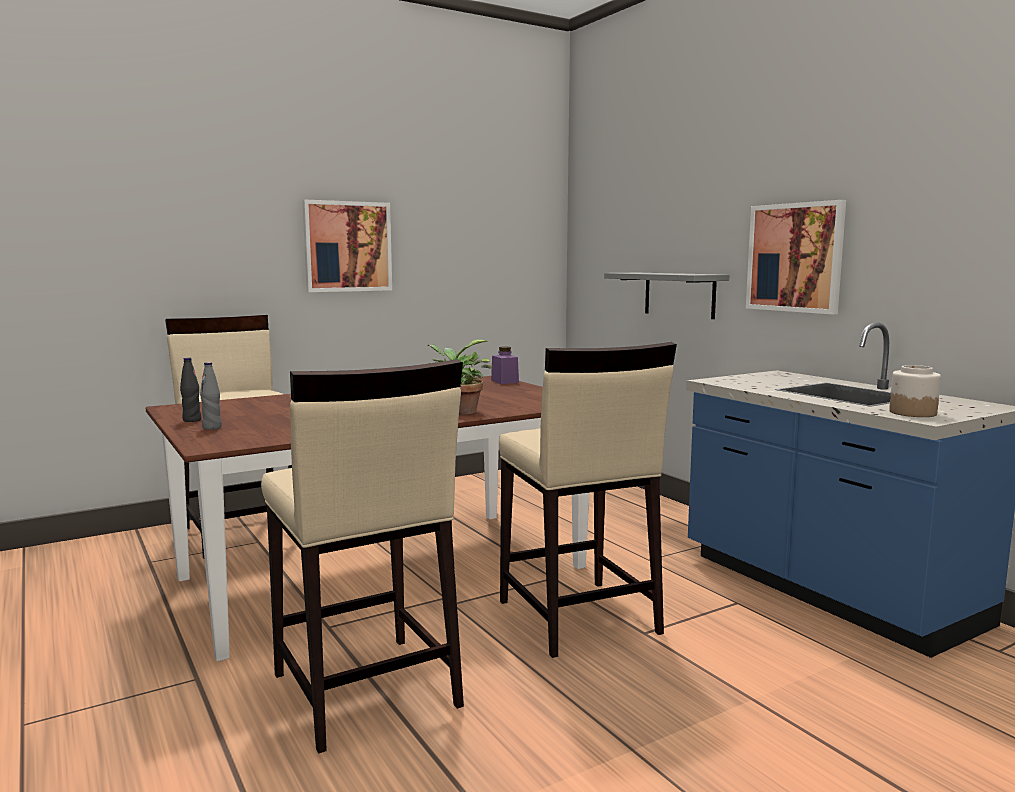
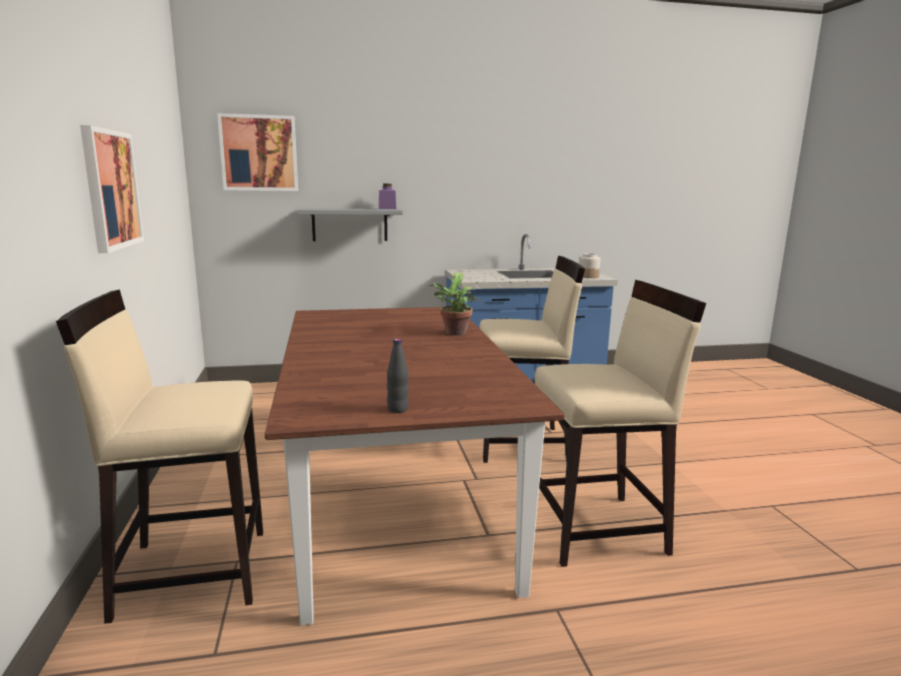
camera: 70 degrees left, 5 degrees up
(212, 428) = (449, 402): grey bottle -> none
(504, 381) = (335, 312): purple jar -> purple jar (387, 208)
(795, 257) = (451, 197): picture -> picture (259, 153)

